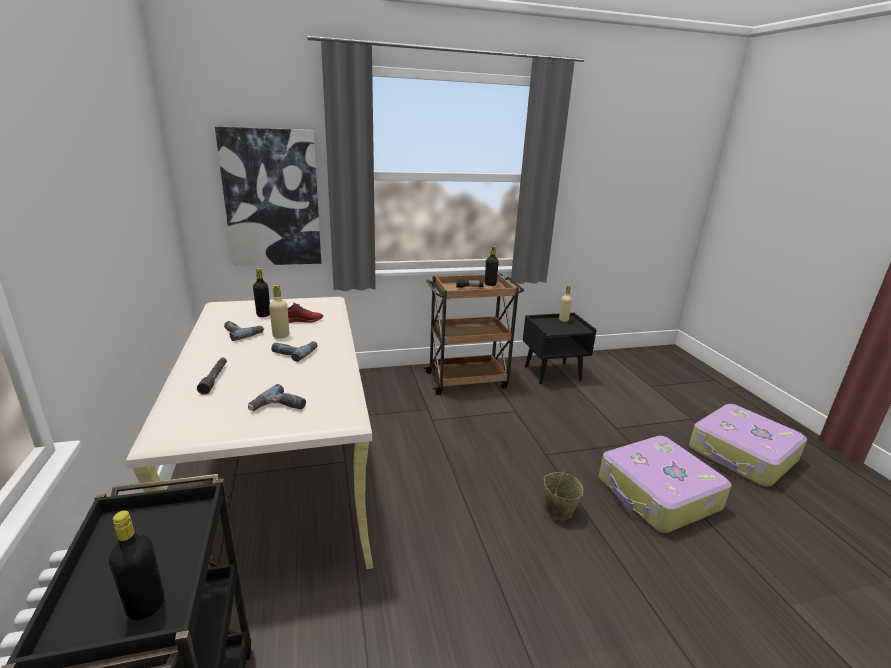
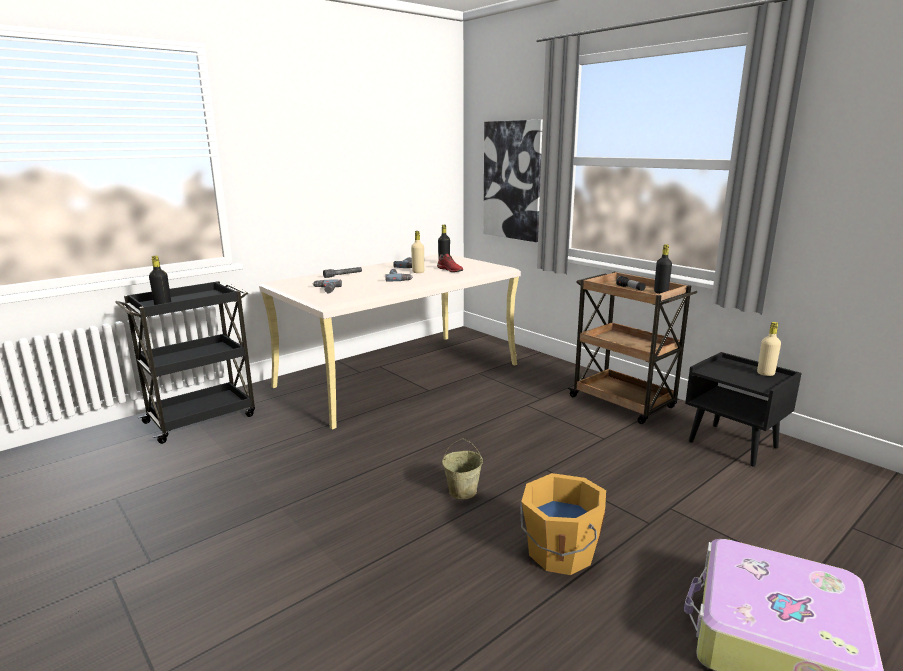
camera: 65 degrees right, 5 degrees down
(657, 494) = (559, 553): suitcase -> orange bucket

